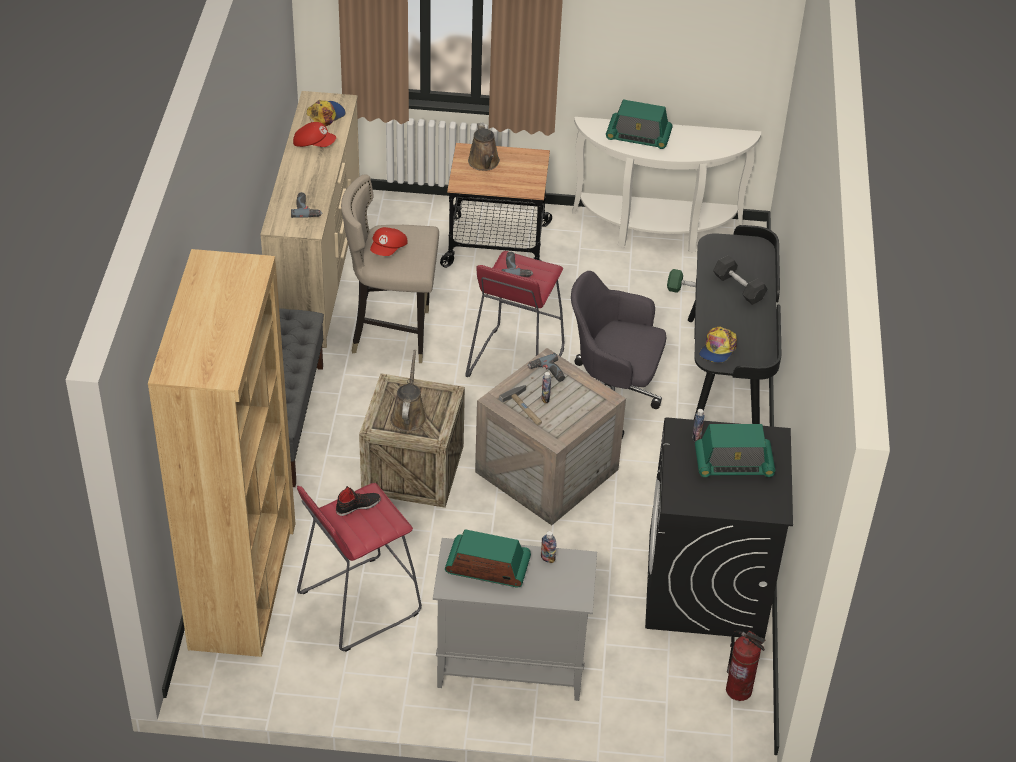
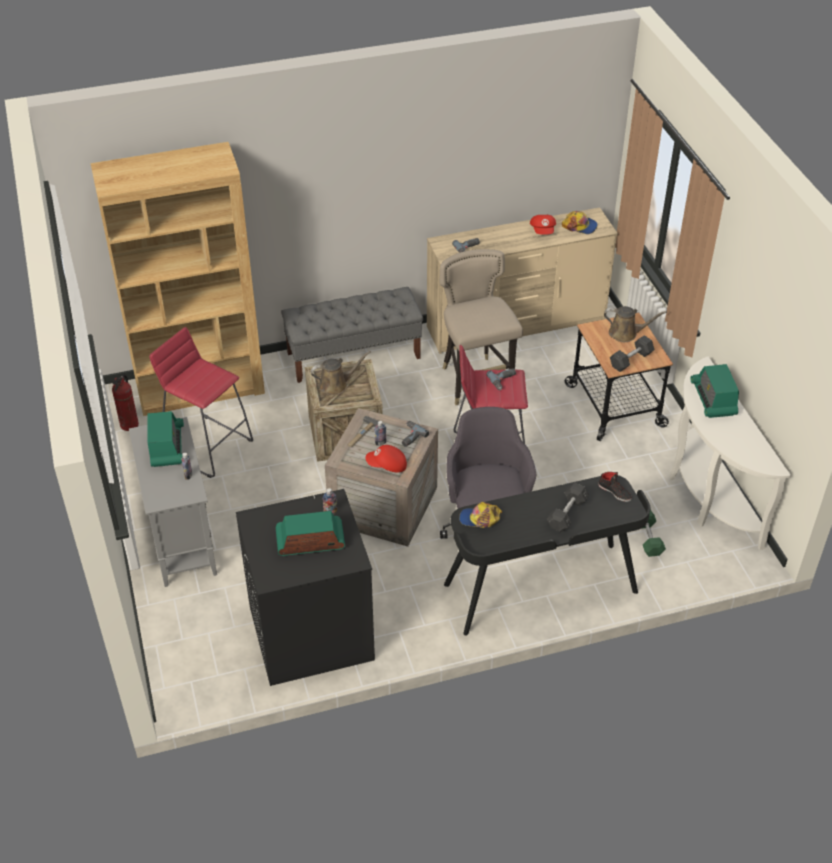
camera: 70 degrees right, 0 degrees up
(358, 505) = (209, 374): black shoe -> black shoe (615, 492)
(388, 249) = (474, 309): red cap -> red cap (387, 465)
(484, 163) = (626, 333): brown watering can -> brown watering can turned 135 degrees counterclockwise
(527, 174) = (631, 360): none -> grey dumbbell
(733, 464) = (310, 541): radio -> radio turned 105 degrees clockwise
(739, 690) = (210, 682): fire extinguisher -> fire extinguisher (129, 425)

